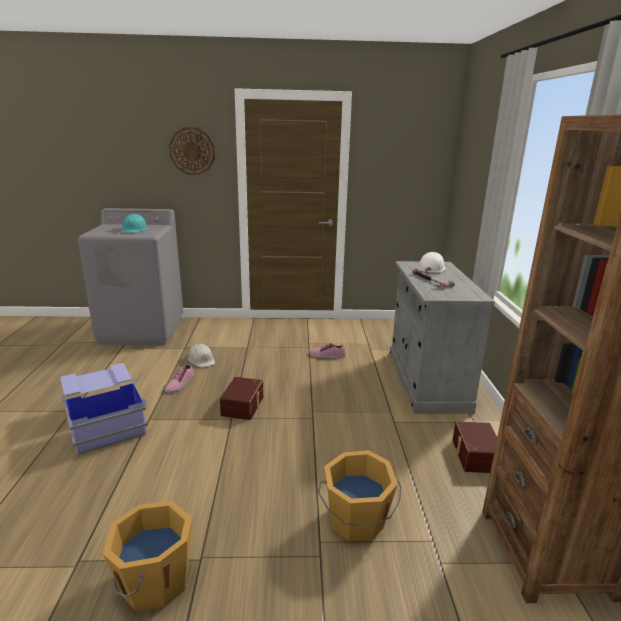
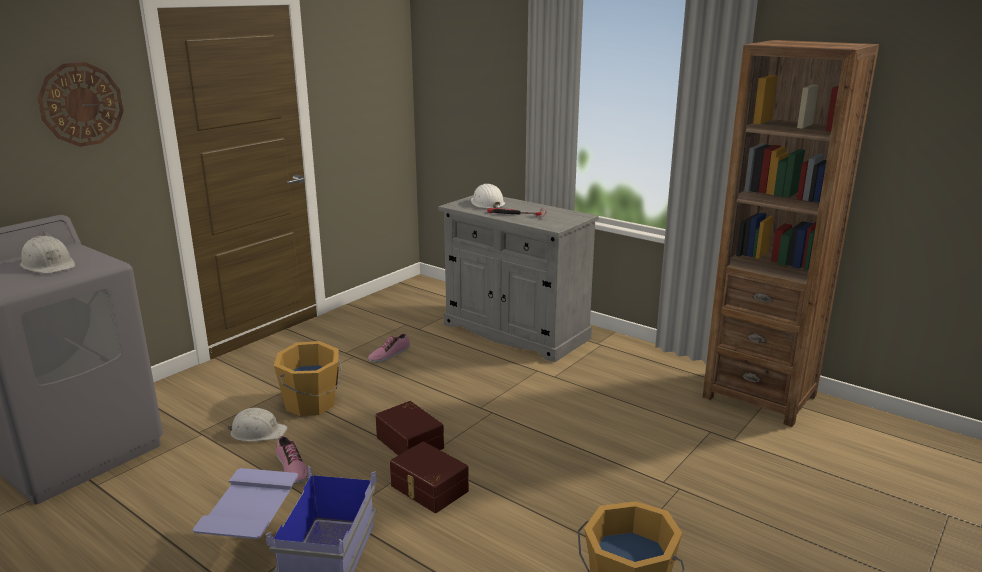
camera: 50 degrees left, 0 degrees up
(134, 229) = (49, 265): turquoise hard hat -> white hard hat
(356, 521) = (657, 454): orange bucket -> orange bucket (311, 403)
(474, 455) = (640, 367): brown storage box -> brown storage box (428, 489)

